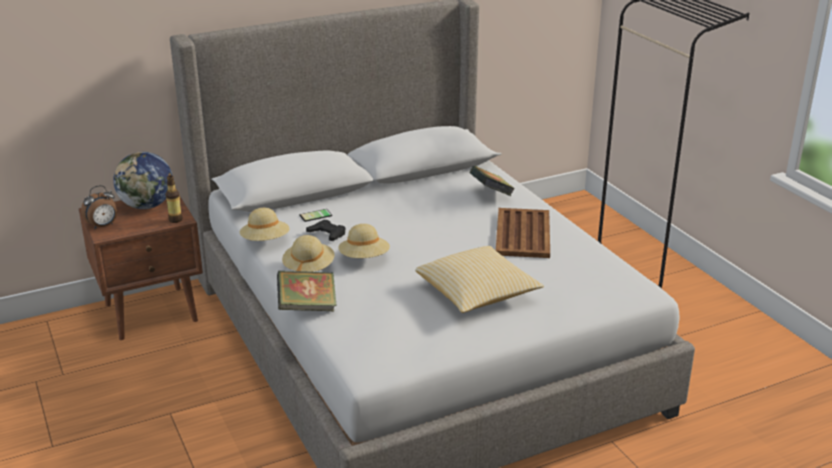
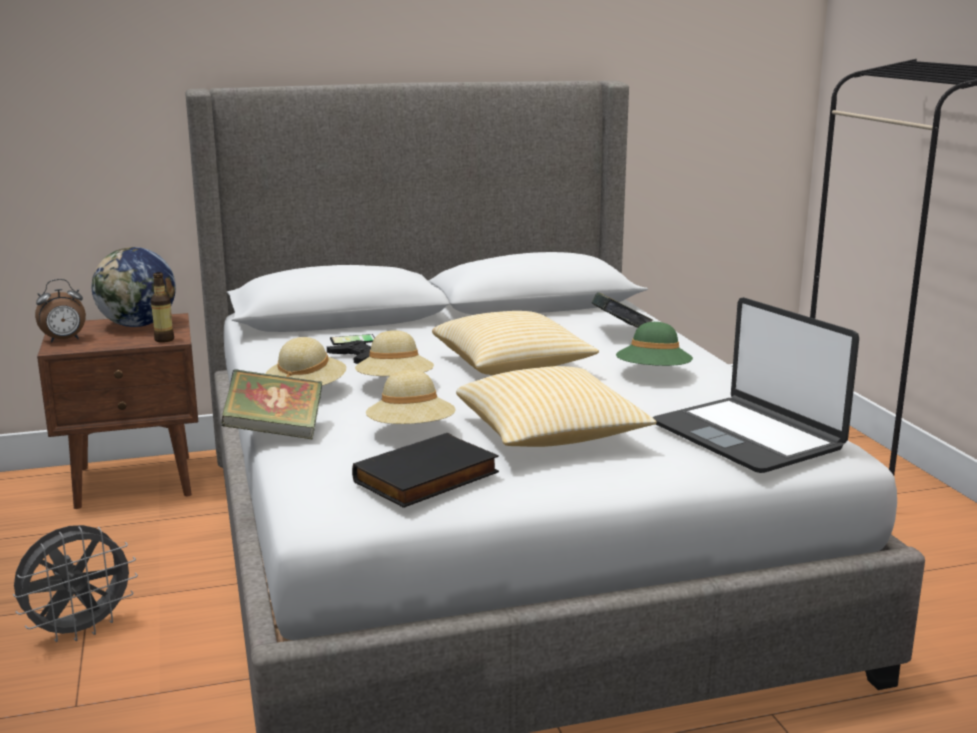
camera: 10 degrees right, 10 degrees down
(175, 433) = (80, 630): none -> grey fan
(265, 241) = (264, 361): beige hat -> beige hat (411, 432)
(420, 338) = (427, 478): none -> black book
(432, 233) = (512, 366): none -> pillow
(523, 233) = (653, 375): brown tray -> green hat
(593, 284) = (748, 436): none -> laptop

